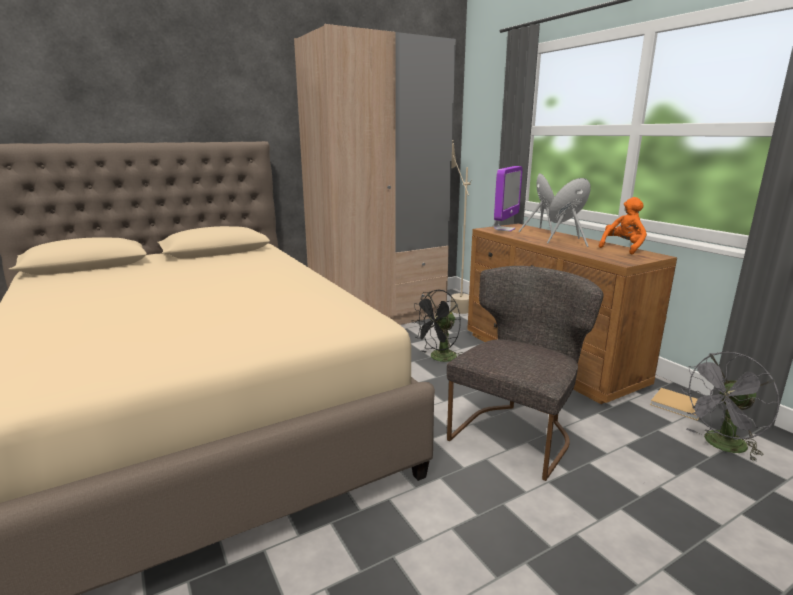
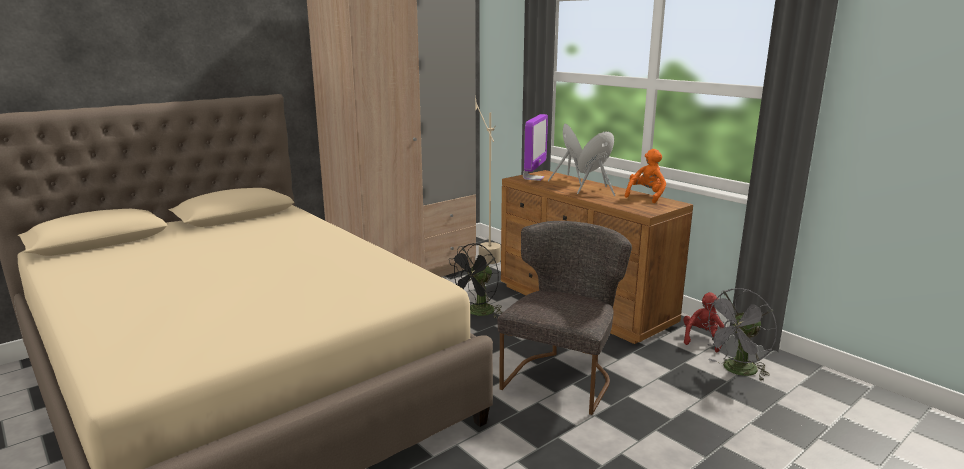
camera: 10 degrees left, 0 degrees up
(679, 406) = (703, 339): beige book -> red plush toy

